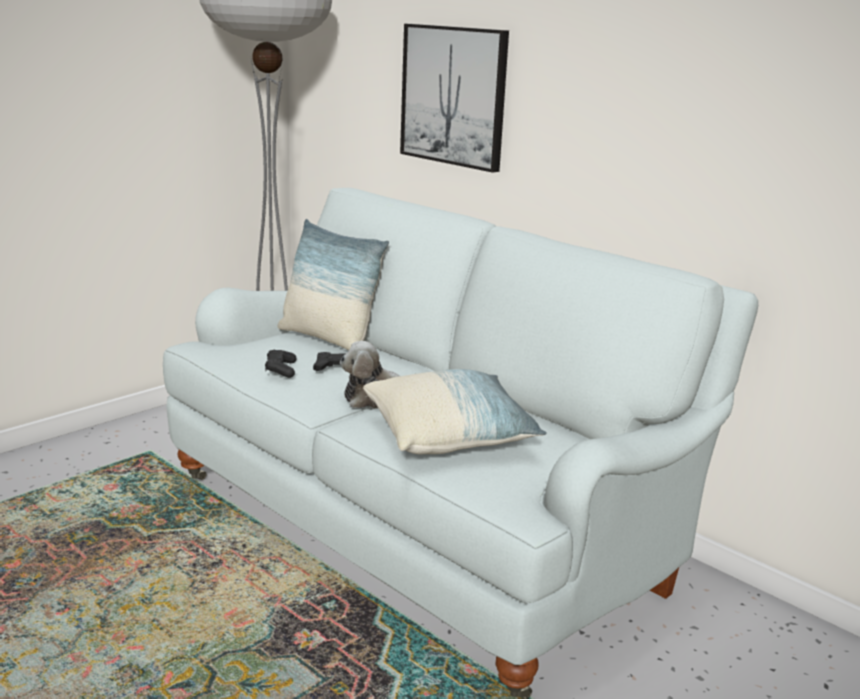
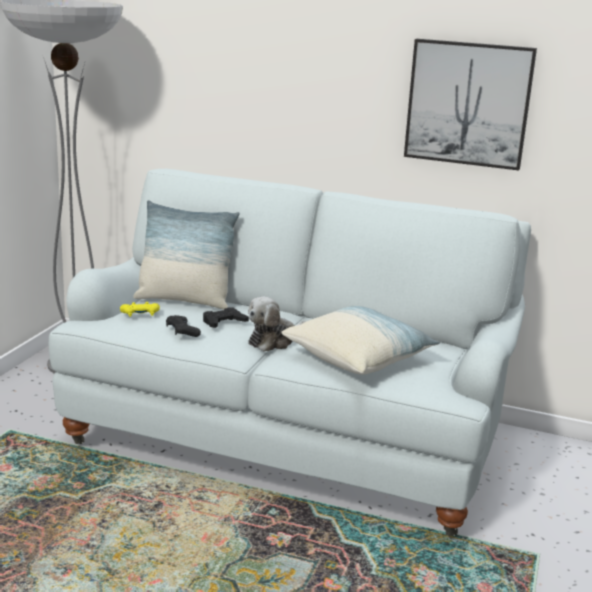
camera: 25 degrees left, 0 degrees up
(260, 345) = (140, 315): none -> yellow game controller
(454, 96) = (249, 85): picture -> picture (468, 103)

